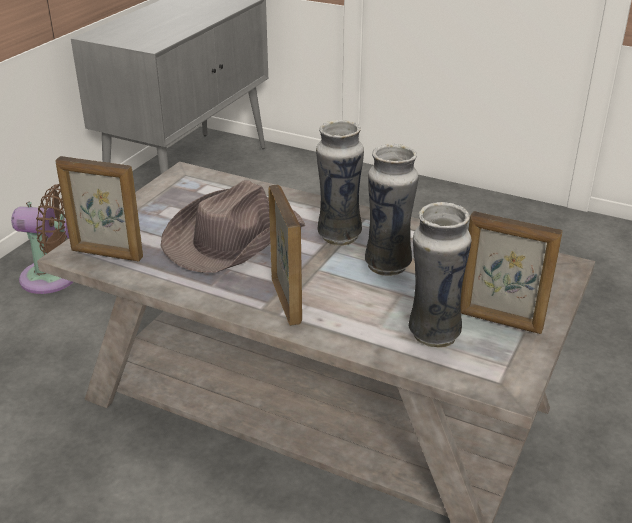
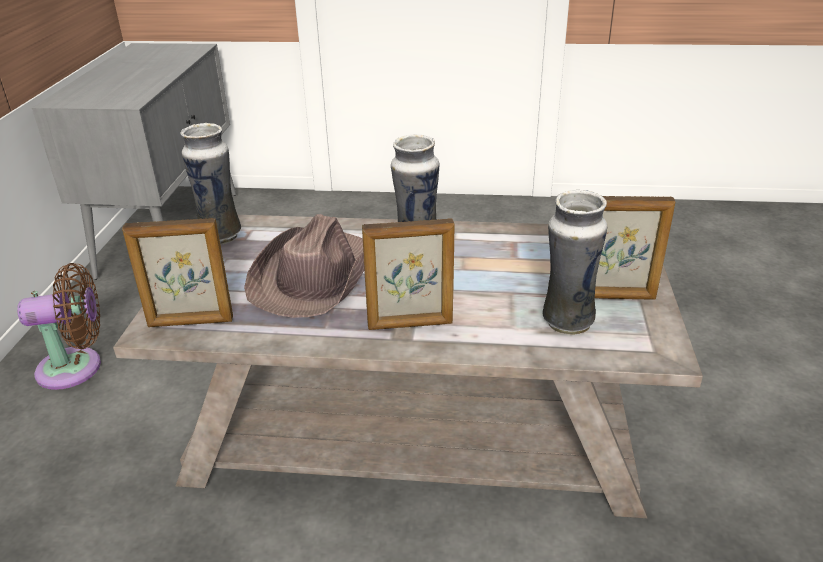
camera: 20 degrees left, 0 degrees up
(286, 300) = (410, 324): picture frame -> picture frame turned 120 degrees clockwise
(388, 265) = (481, 269): vase -> vase (221, 236)

